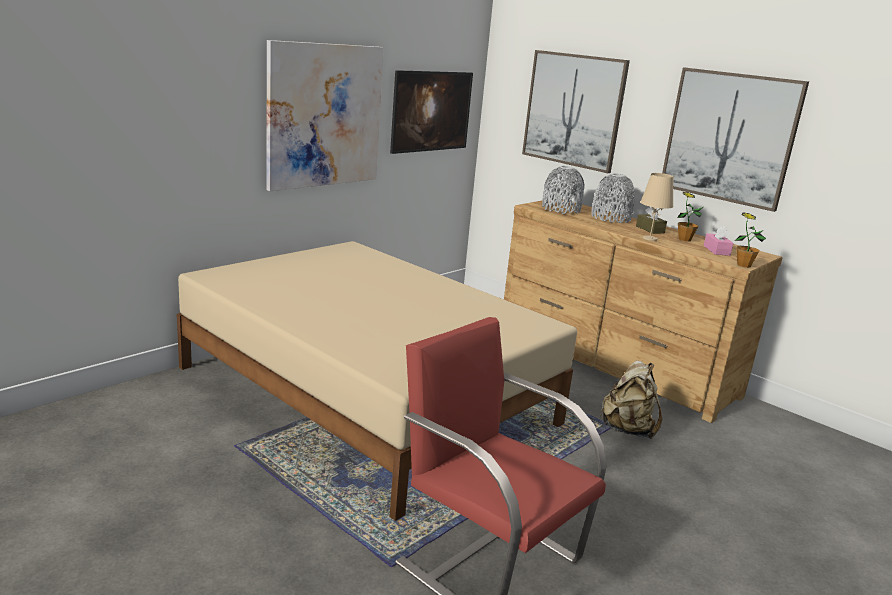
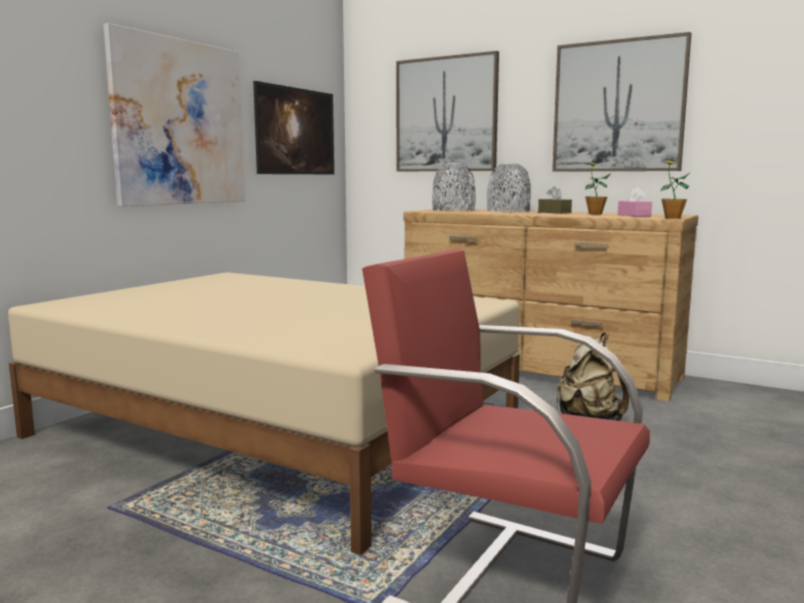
camera: 10 degrees left, 10 degrees down
(649, 238) = (561, 214): beige table lamp -> none

